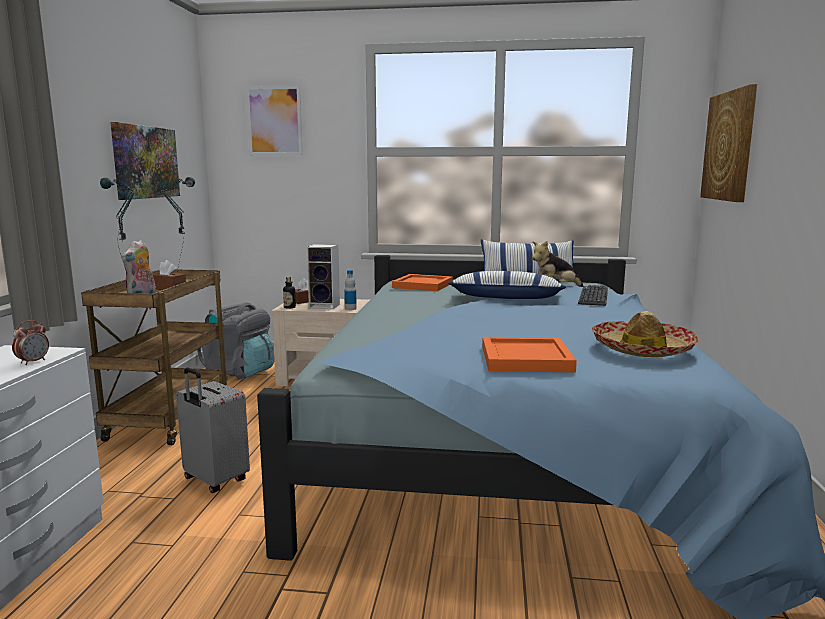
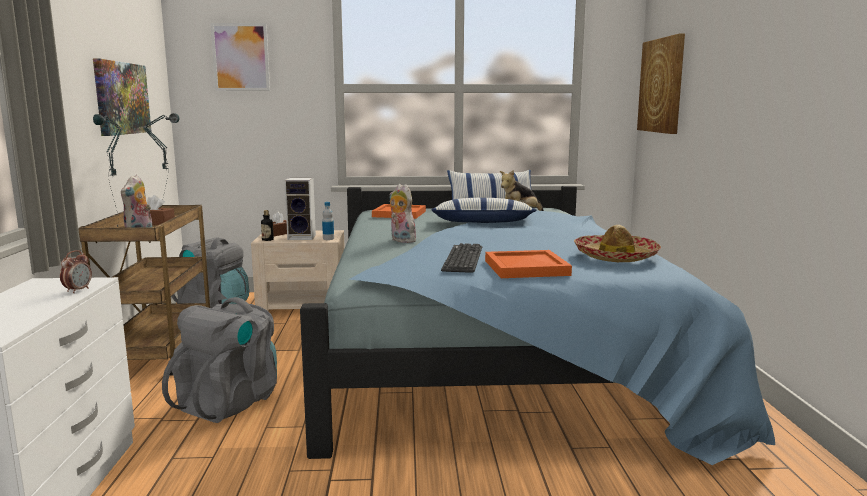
camera: 10 degrees left, 0 degrees up
(214, 480) = (230, 402): grey suitcase -> grey backpack
(406, 316) = (401, 240): none -> plush toy
(593, 296) = (557, 218): keyboard -> keyboard (463, 259)

